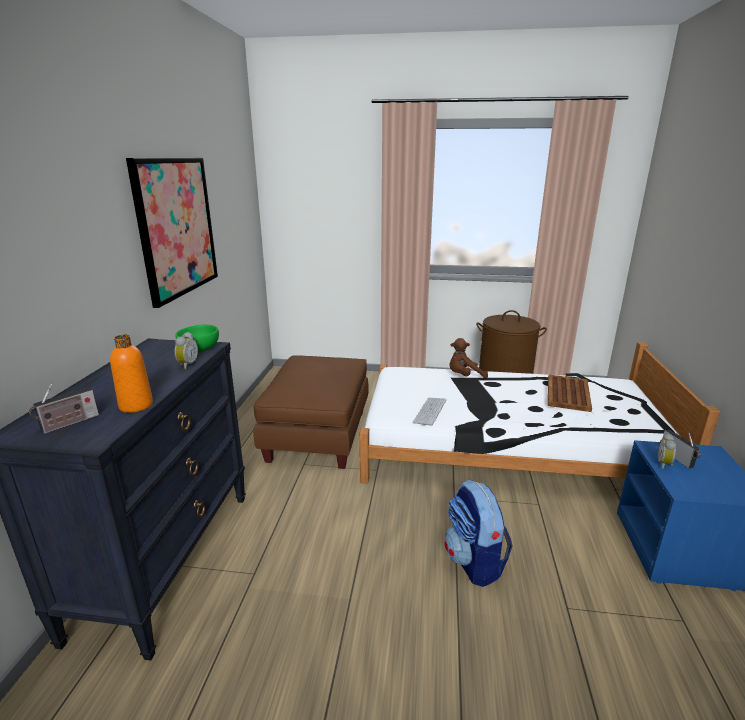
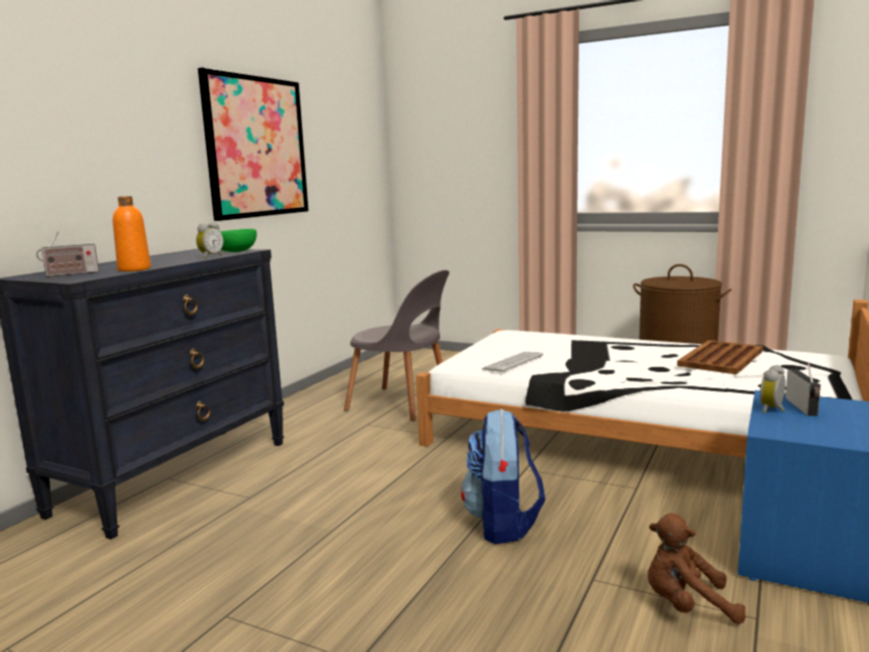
camera: 20 degrees right, 10 degrees down
(318, 435) = (402, 404): brown ottoman -> grey chair
(464, 376) = (591, 340): brown plush toy -> brown plush toy (686, 606)

